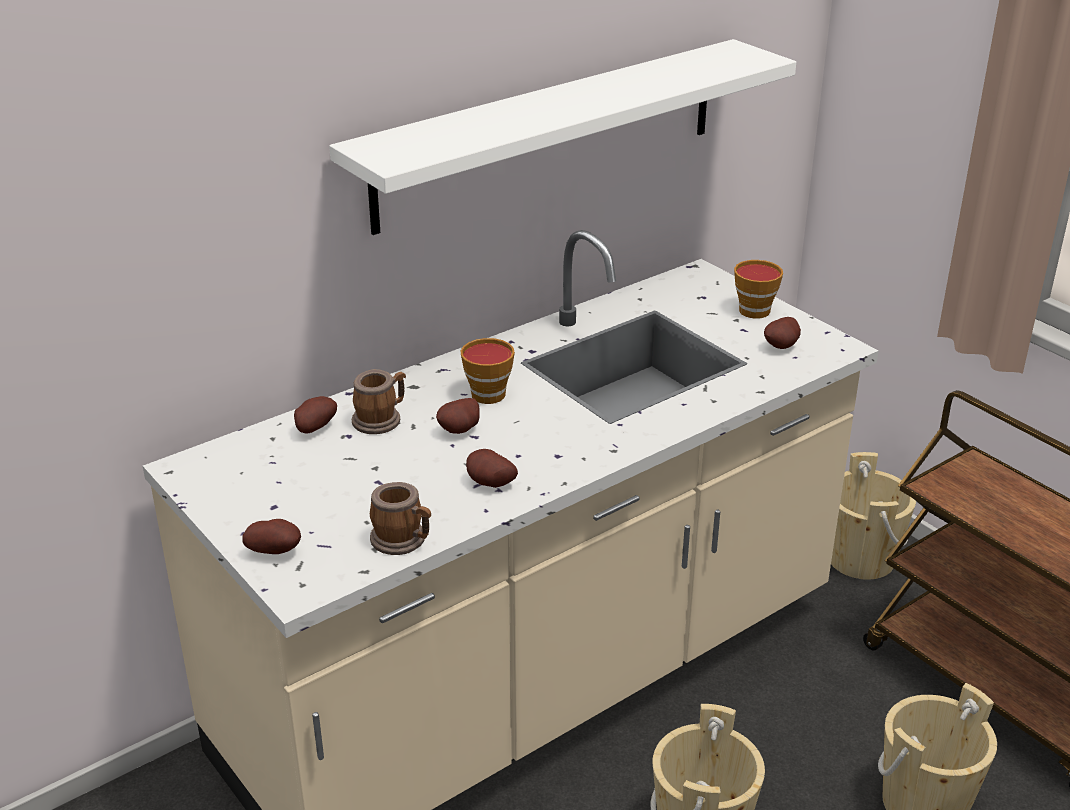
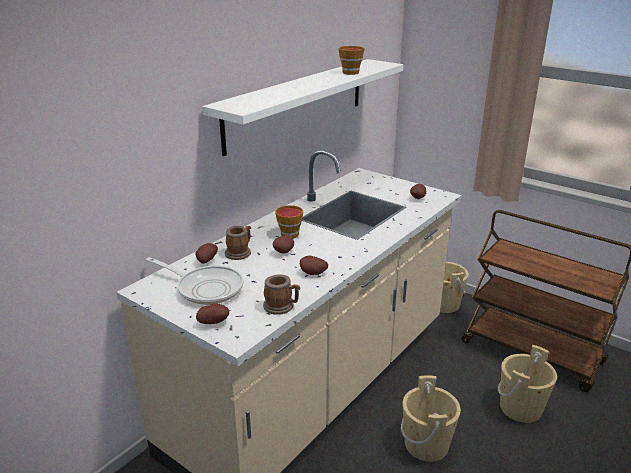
camera: 15 degrees left, 5 degrees down
(291, 483) = (206, 288): none -> frying pan
(756, 309) = (397, 185): cup -> cup (351, 72)

